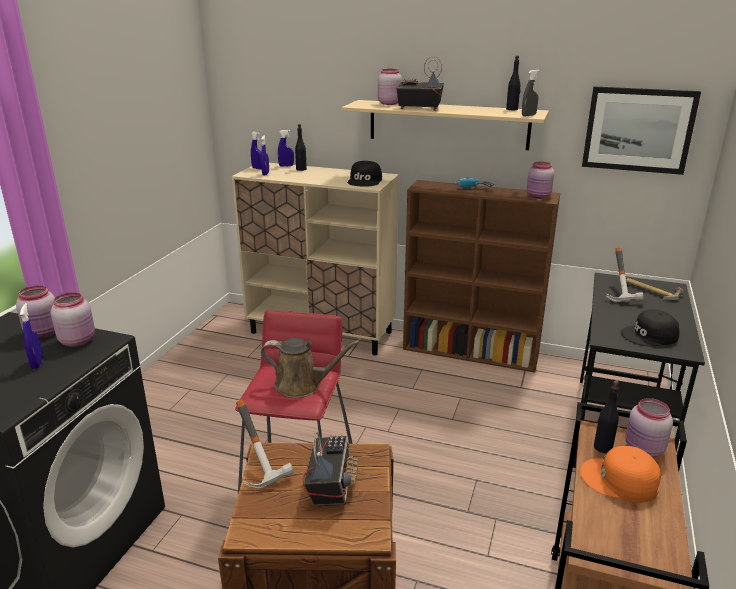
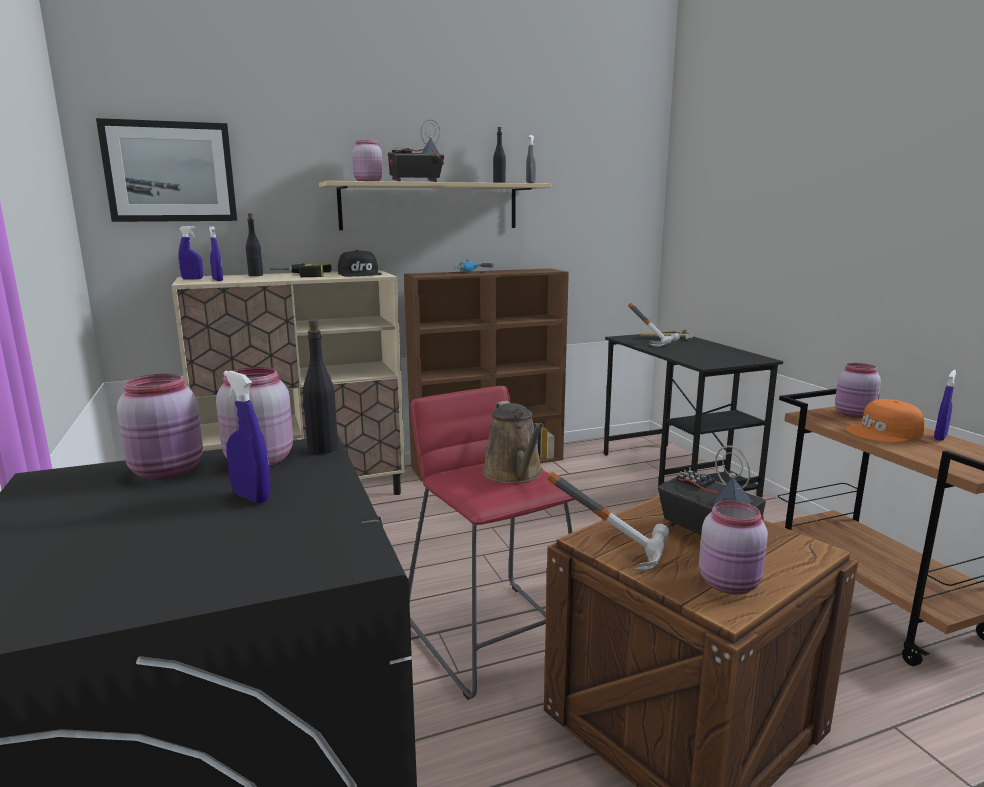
camera: 40 degrees left, 10 degrees down
(286, 166) = (227, 275): blue spray bottle -> blue spray bottle (940, 437)
(302, 385) = (514, 474): brown watering can -> brown watering can turned 105 degrees clockwise
(324, 175) = (299, 275): none -> power drill
(538, 196) = (542, 270): pink jar -> pink jar (730, 584)
(602, 447) = (833, 421): black bottle -> black bottle (322, 449)
(638, 130) = (605, 199): picture -> picture (170, 172)
(650, 336) = (723, 357): black cap -> none

